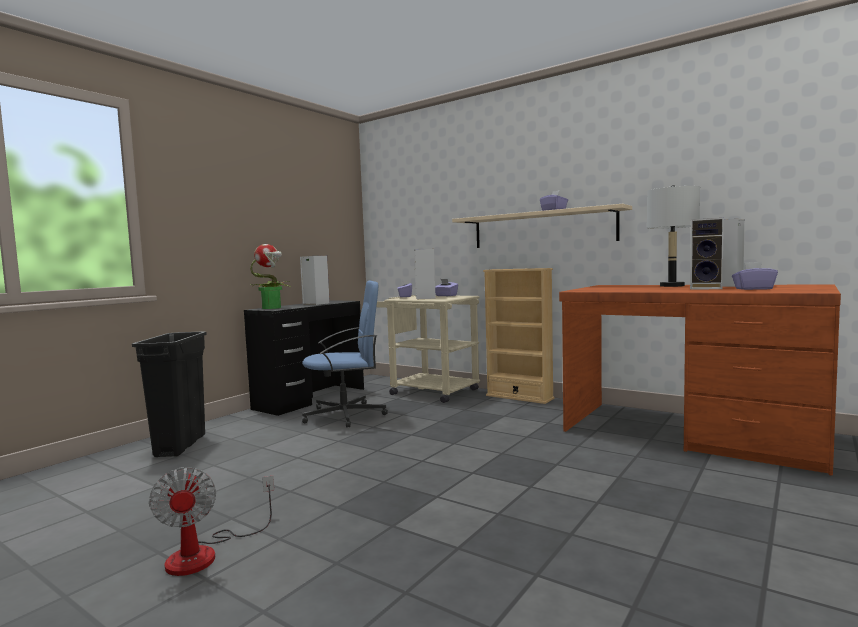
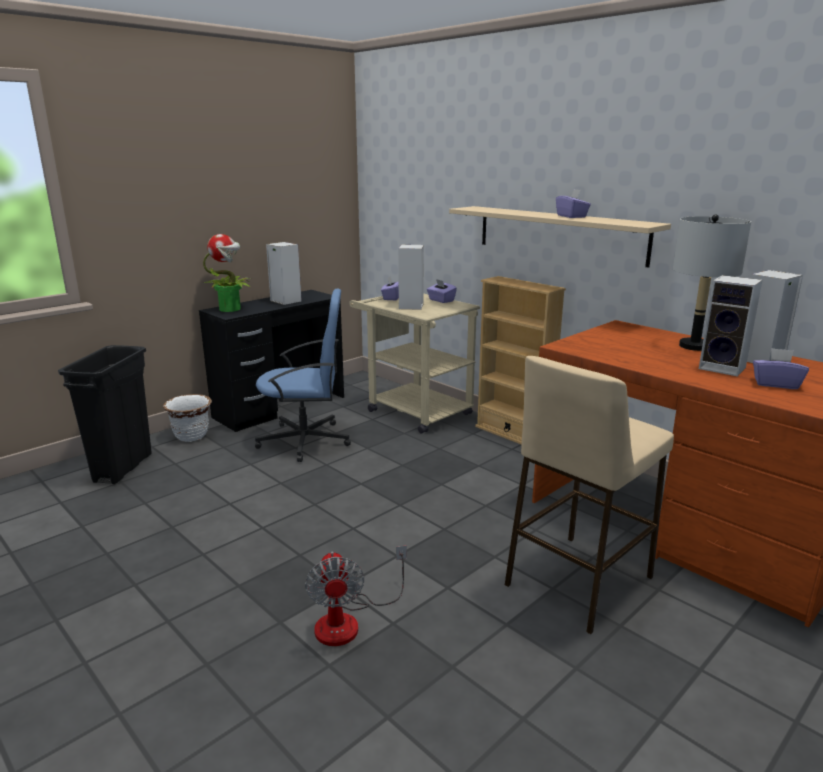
camera: 10 degrees right, 15 degrees up
(206, 553) = (96, 628): fan -> fan (349, 621)
(238, 421) = (192, 436): none -> white planter
(636, 470) = (578, 581): none -> beige stool

